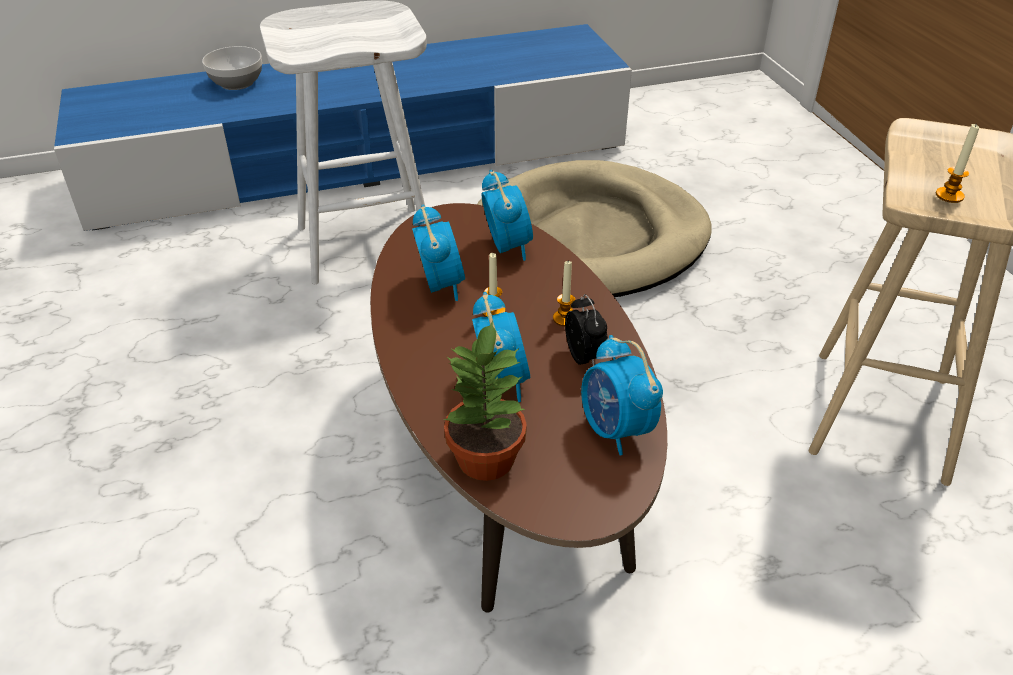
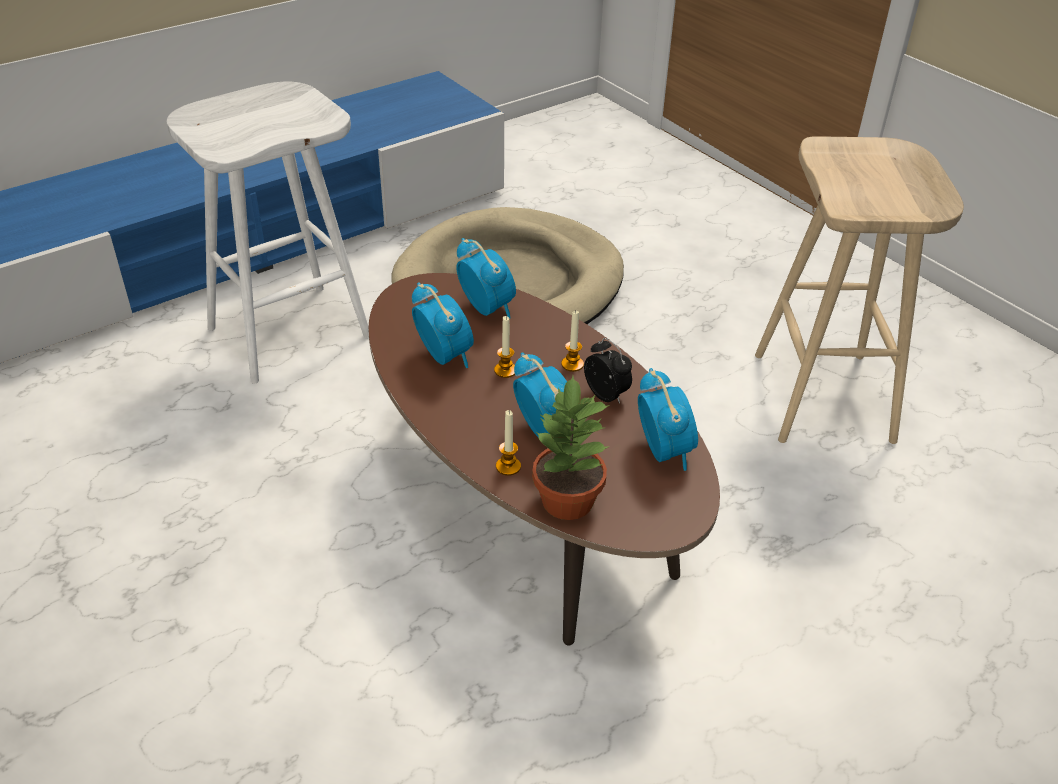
camera: 20 degrees left, 0 degrees up
(236, 83) = (97, 184): bowl -> none
(616, 430) = (663, 451): alarm clock -> alarm clock turned 150 degrees counterclockwise
(949, 195) = (873, 200): candle -> candle (508, 466)

